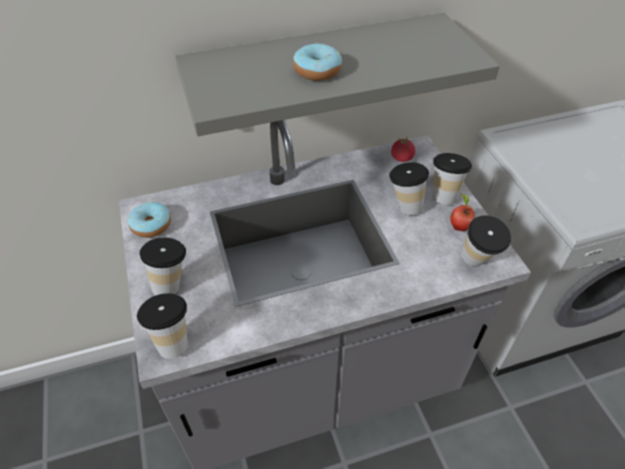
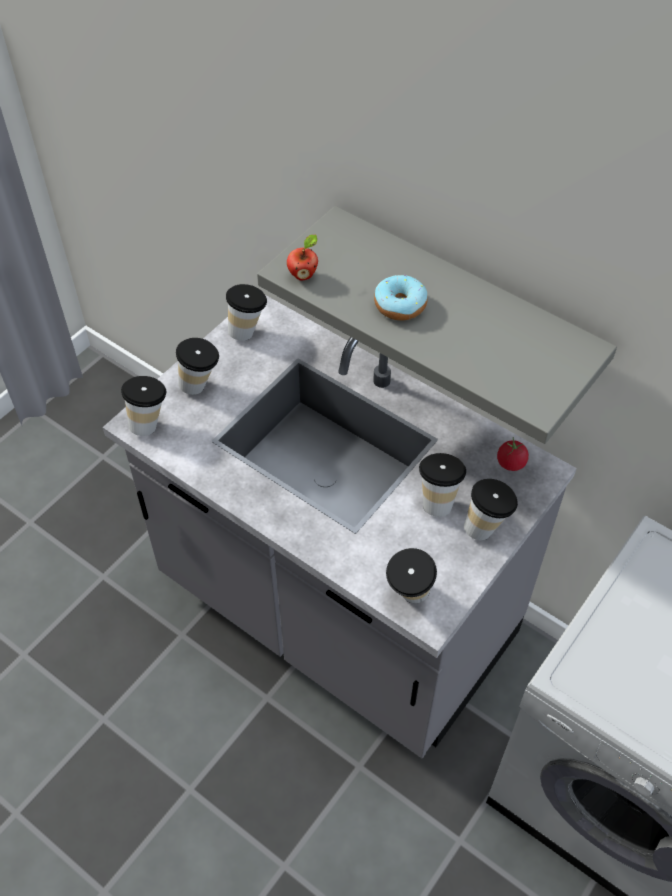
camera: 55 degrees right, 5 degrees up
(151, 225) = (248, 331): donut -> cup
(458, 226) = (448, 560): apple -> apple (303, 275)

